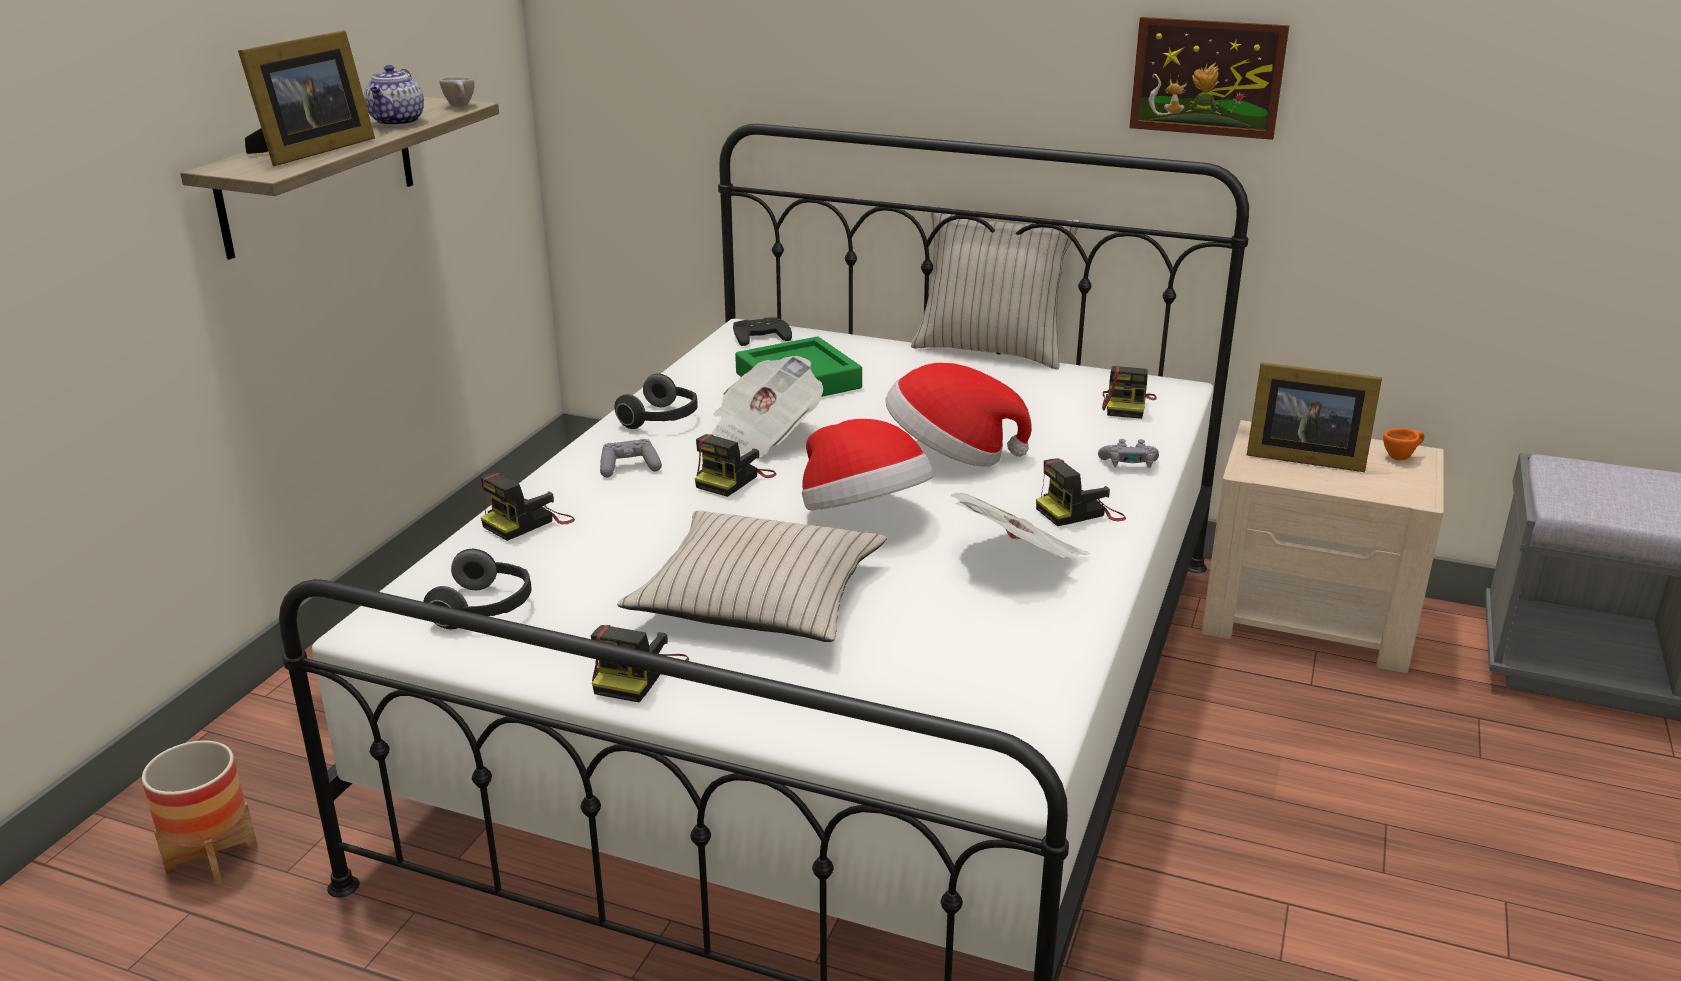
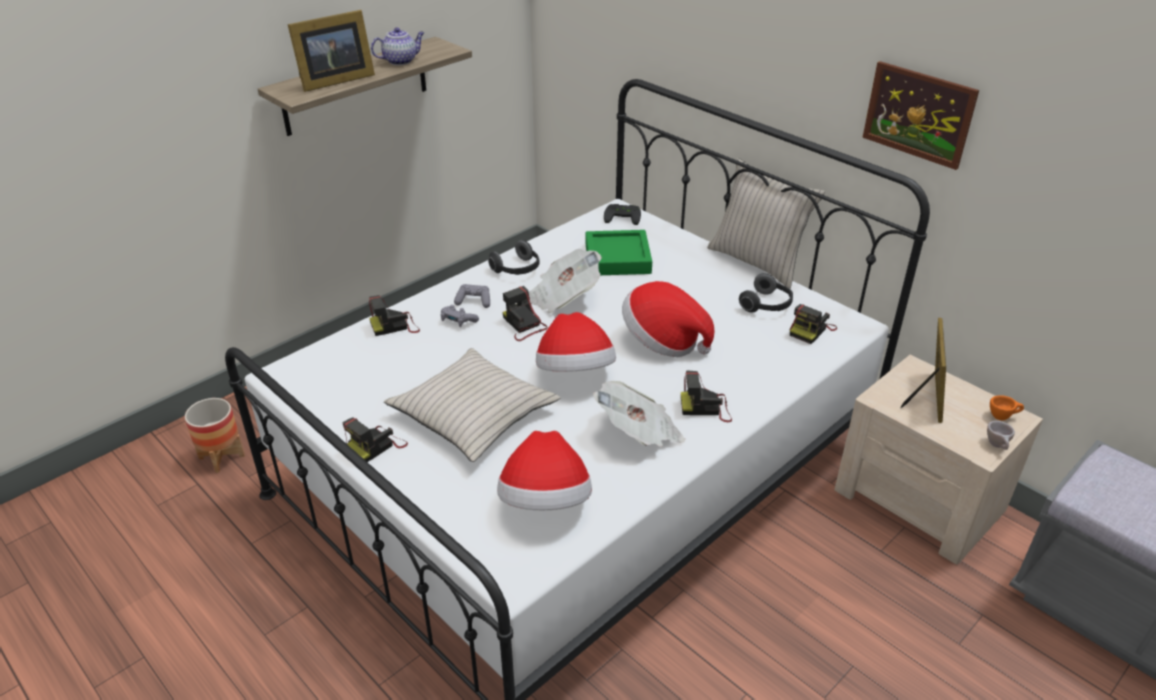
camera: 25 degrees right, 10 degrees up
(397, 122) = (400, 61): teapot -> teapot turned 150 degrees counterclockwise
(461, 107) = (447, 51): beige cup -> beige cup (998, 446)
(486, 609) = (334, 379): headphones -> headphones (767, 305)
(734, 479) = (523, 325): camera -> camera turned 90 degrees clockwise
(968, 671) = (545, 502): none -> hat
(1129, 465) = (770, 380): grey game controller -> grey game controller (458, 321)
(1301, 457) = (927, 396): picture frame -> picture frame turned 120 degrees counterclockwise

